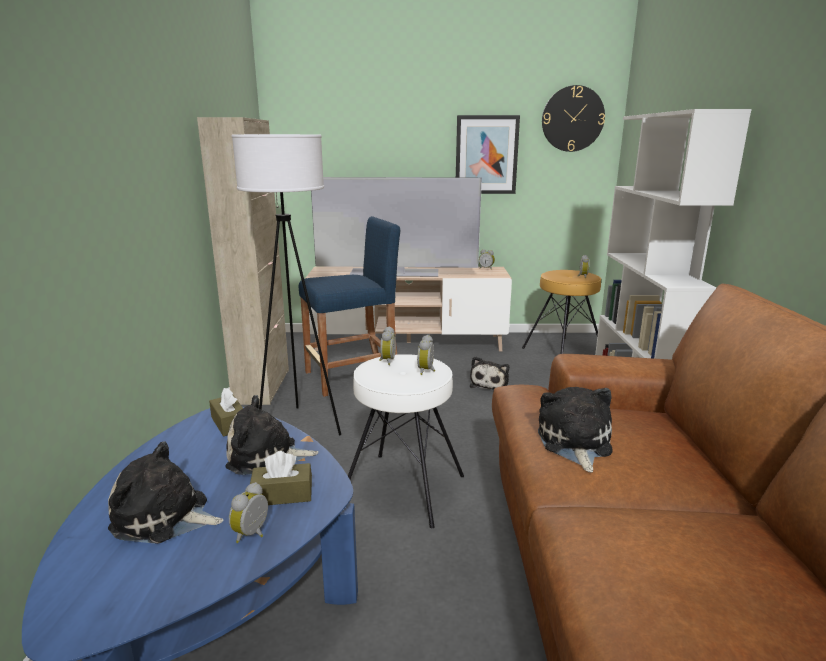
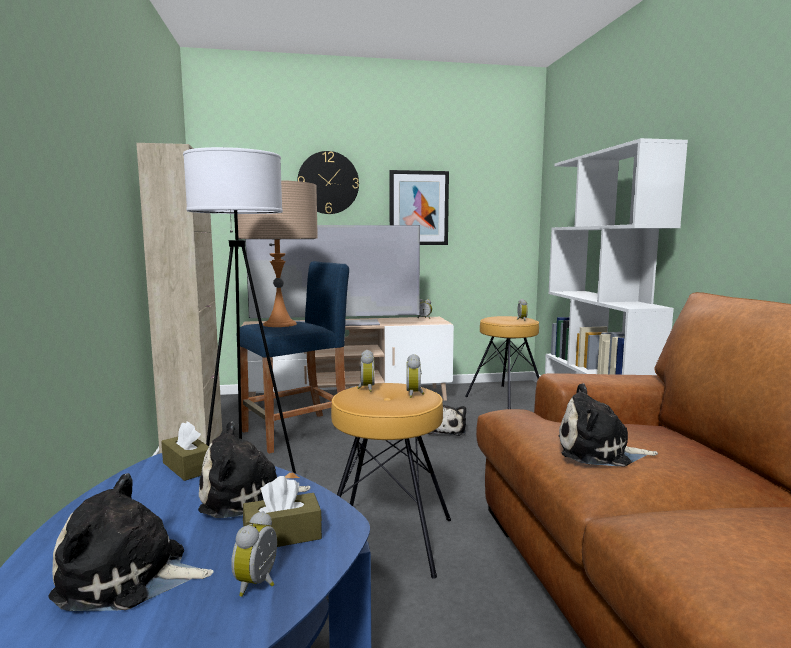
camera: 10 degrees left, 10 degrees down
(336, 280) = (279, 324): none -> beige table lamp
(403, 487) = (387, 538): white stool -> brown stool
(572, 119) = (496, 176): wall clock -> wall clock (328, 183)
(574, 443) = (598, 452): plush toy -> plush toy turned 75 degrees counterclockwise

